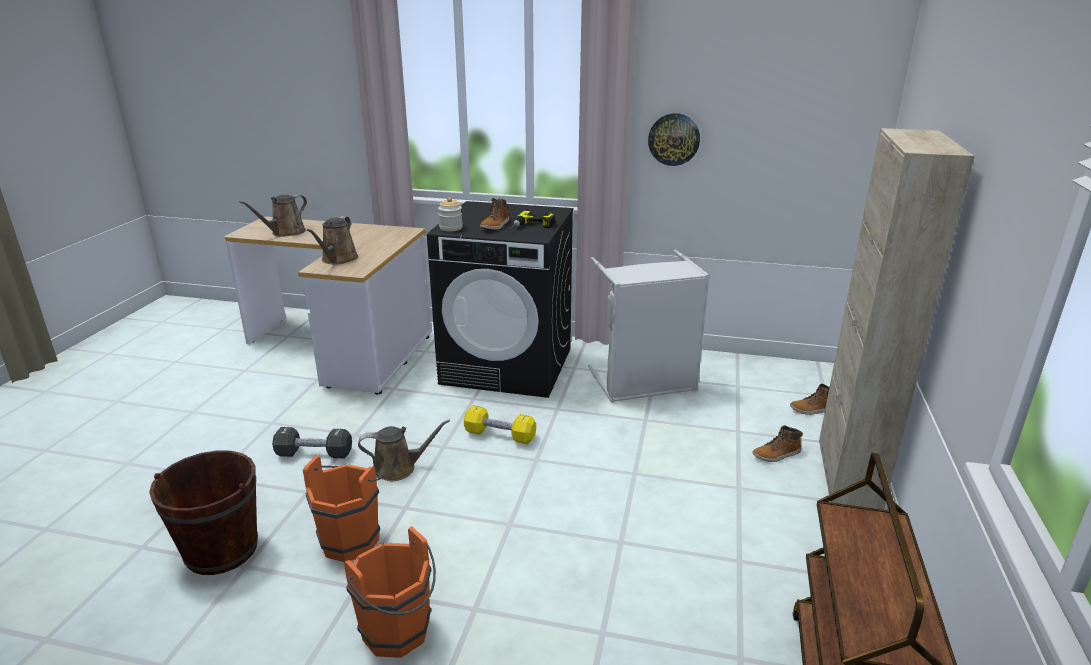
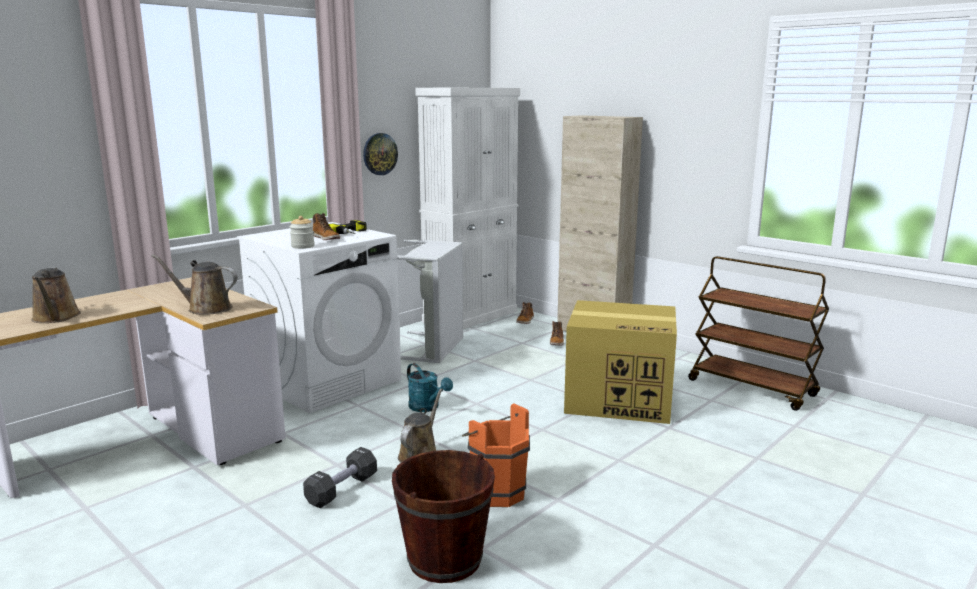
camera: 60 degrees left, 10 degrees down
(338, 259) = (206, 309): brown watering can -> brown watering can turned 150 degrees clockwise
(399, 635) = (624, 491): orange bucket -> none
(500, 435) = (427, 407): yellow dumbbell -> turquoise watering can
(508, 366) = (328, 381): black washing machine -> white washing machine
(649, 562) = (620, 399): none -> cardboard box
(770, 372) = (471, 316): none -> white cabinet

